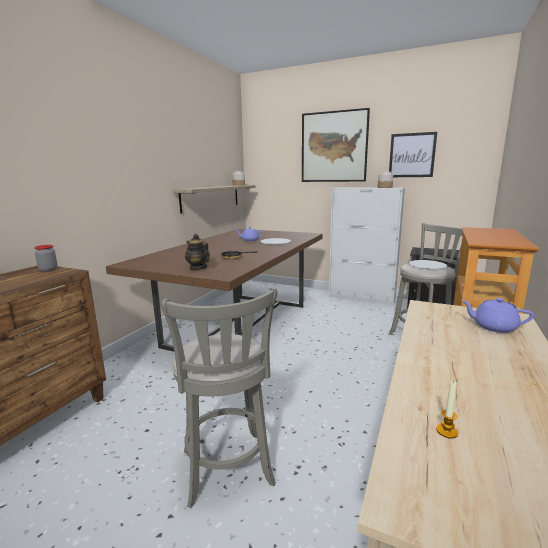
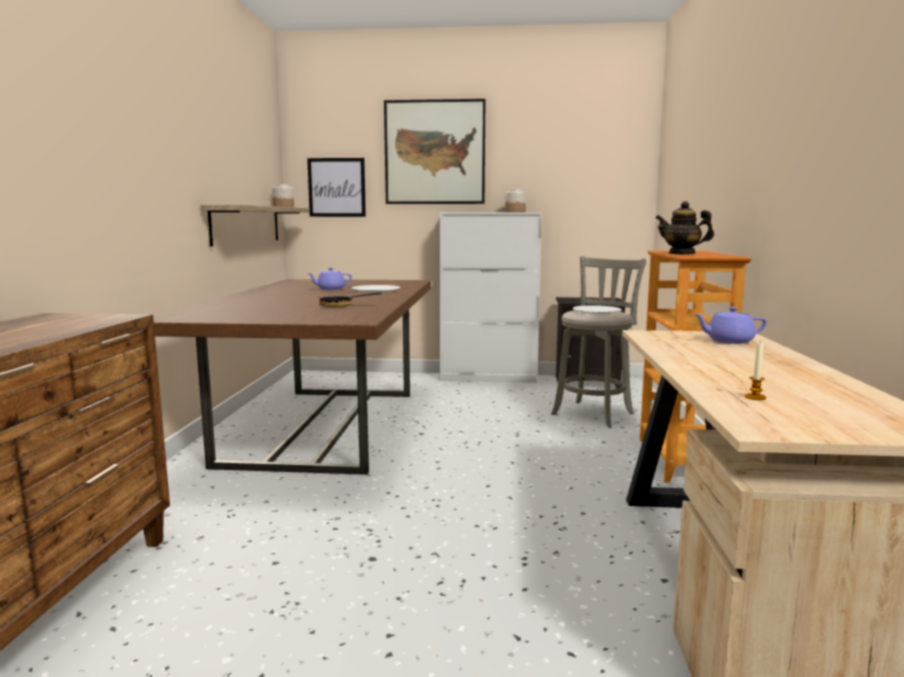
camera: 20 degrees left, 5 degrees down
(48, 270) = (75, 316): jar -> none
(198, 268) = (303, 316): teapot -> teapot (682, 253)
(228, 471) = (434, 579): grey stool -> none
(412, 155) = (546, 168): picture -> picture (337, 187)

